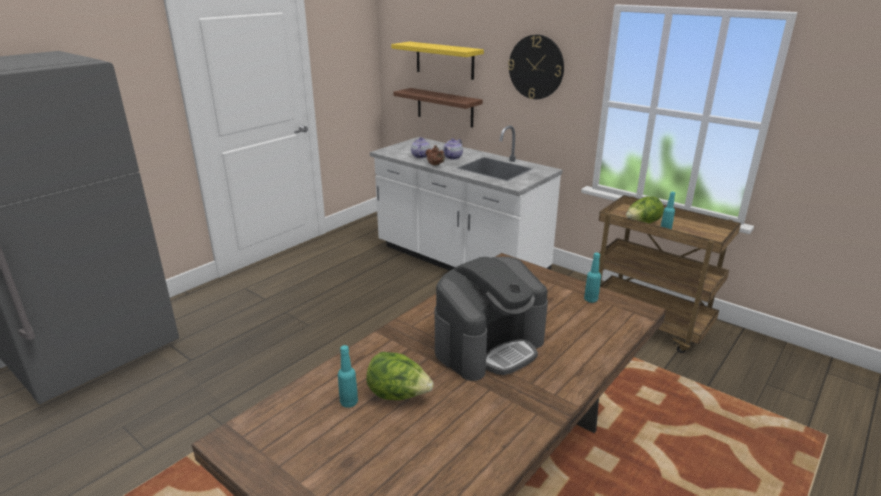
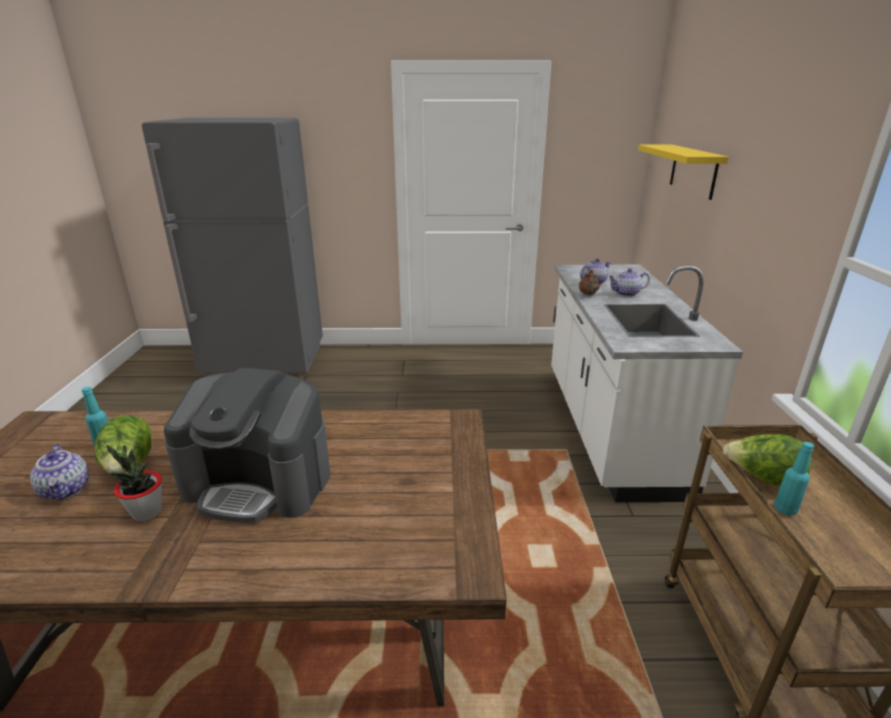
camera: 50 degrees right, 0 degrees up
(395, 431) = (66, 490): none -> teapot
(445, 107) = (681, 234): brown shelf -> none
(474, 398) = (146, 512): none -> potted plant
(536, 67) = (774, 187): wall clock -> none
(590, 299) = (446, 514): turquoise bottle -> none

